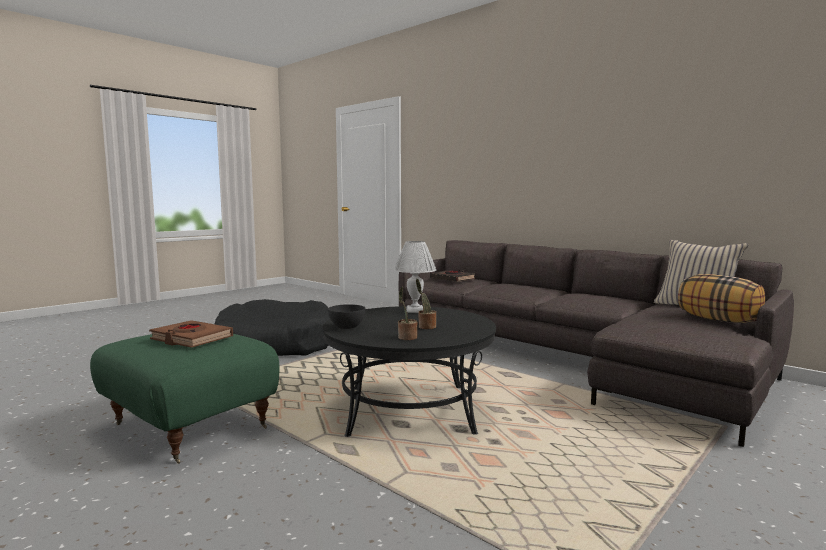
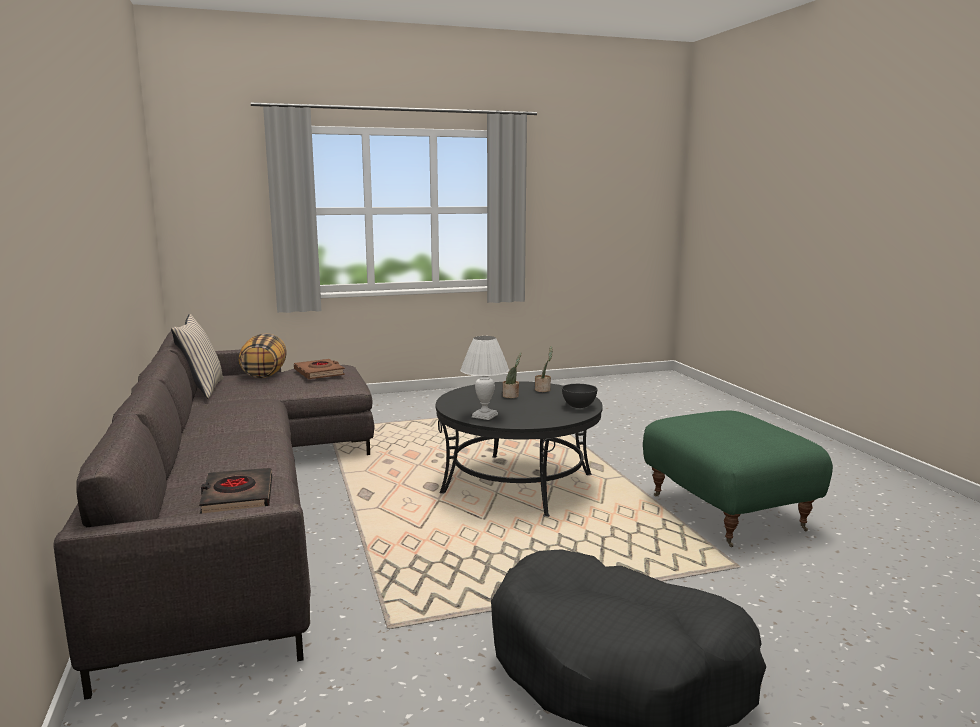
camera: 150 degrees left, 5 degrees up
(191, 339) = (725, 423): brown book -> brown book (319, 373)

